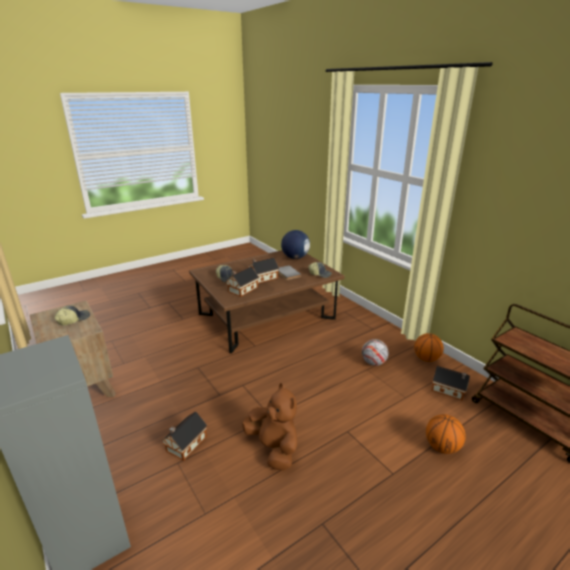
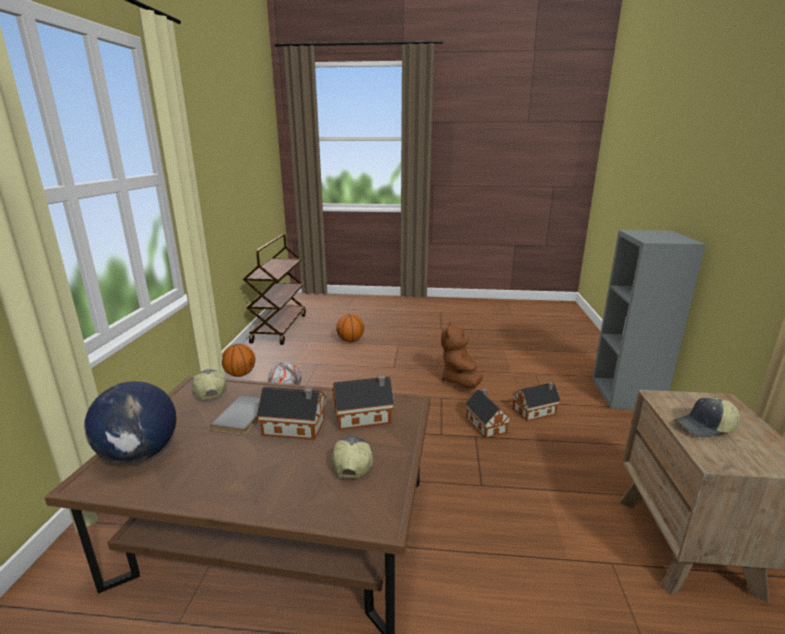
camera: 140 degrees left, 5 degrees down
(450, 390) = (280, 354): toy house -> toy house (485, 424)

